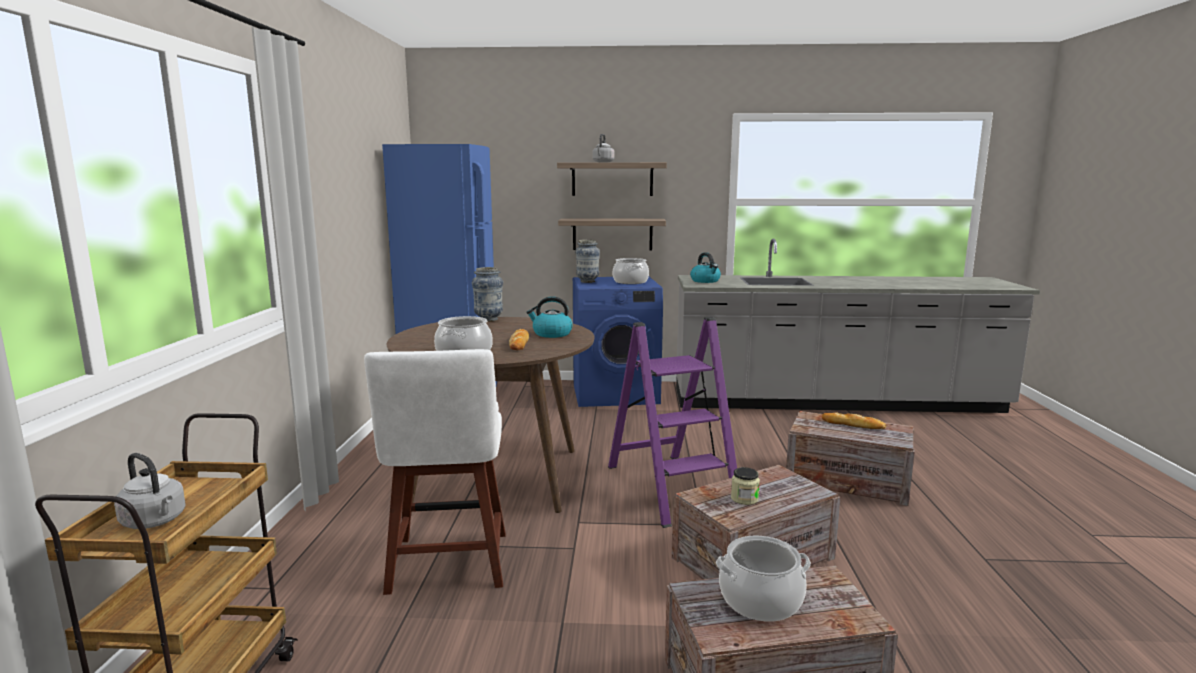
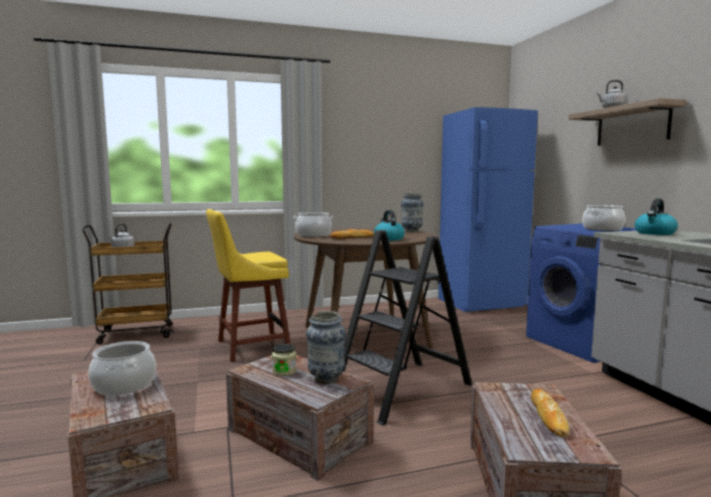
camera: 70 degrees right, 5 degrees down
(447, 566) = (248, 346): white chair -> yellow chair
(587, 281) = (570, 225): vase -> vase (326, 379)
(612, 234) = (628, 183): shelf -> none
(670, 487) = (404, 389): purple step ladder -> black step ladder

